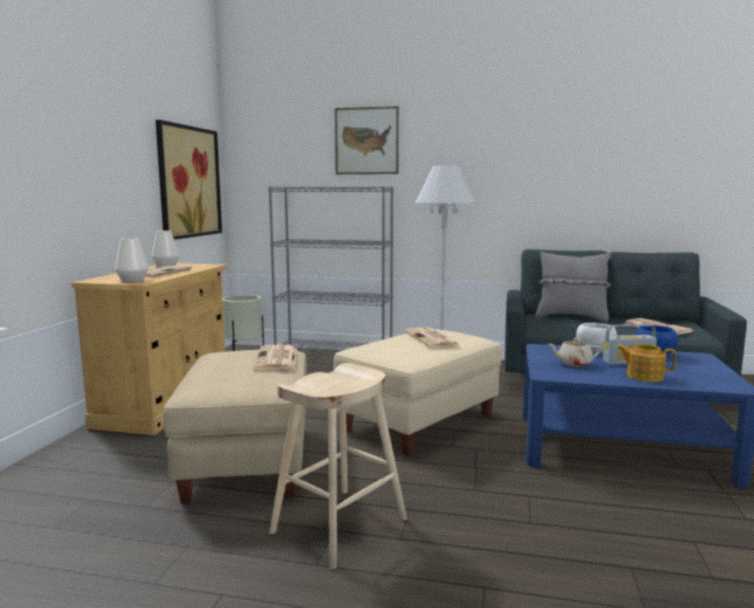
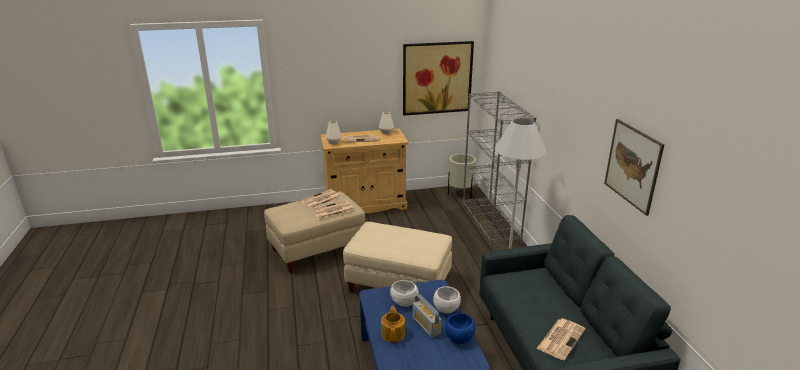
camera: 65 degrees right, 15 degrees up
(339, 525) = (271, 291): beige stool -> none
(366, 141) = (532, 74): picture -> picture (632, 165)
(432, 339) = (407, 242): newspaper -> newspaper (320, 199)
(571, 317) = (556, 290): grey pillow -> none
(573, 363) = (404, 303): beige teapot -> white bowl

